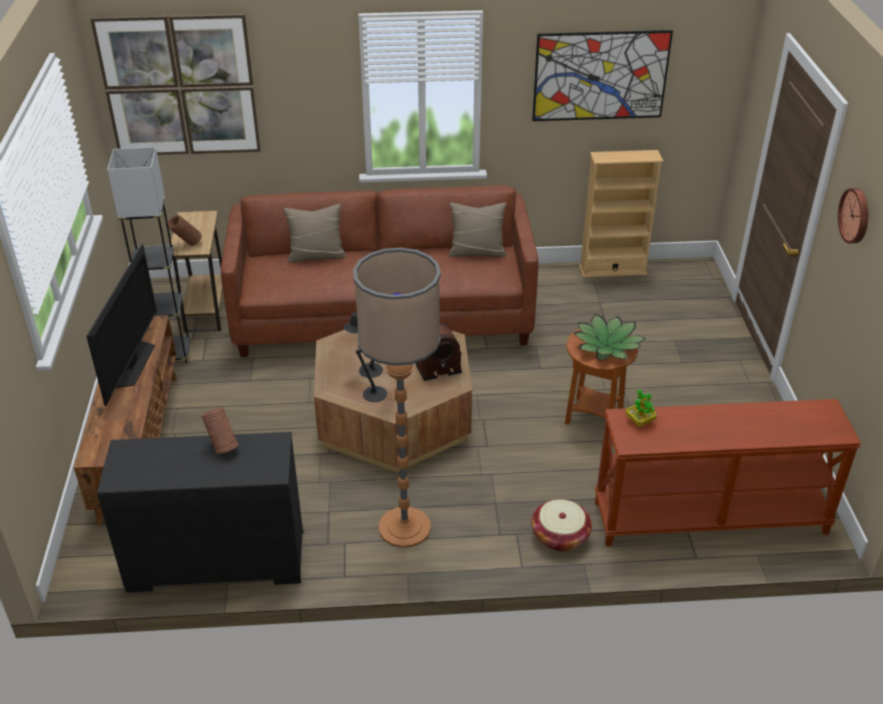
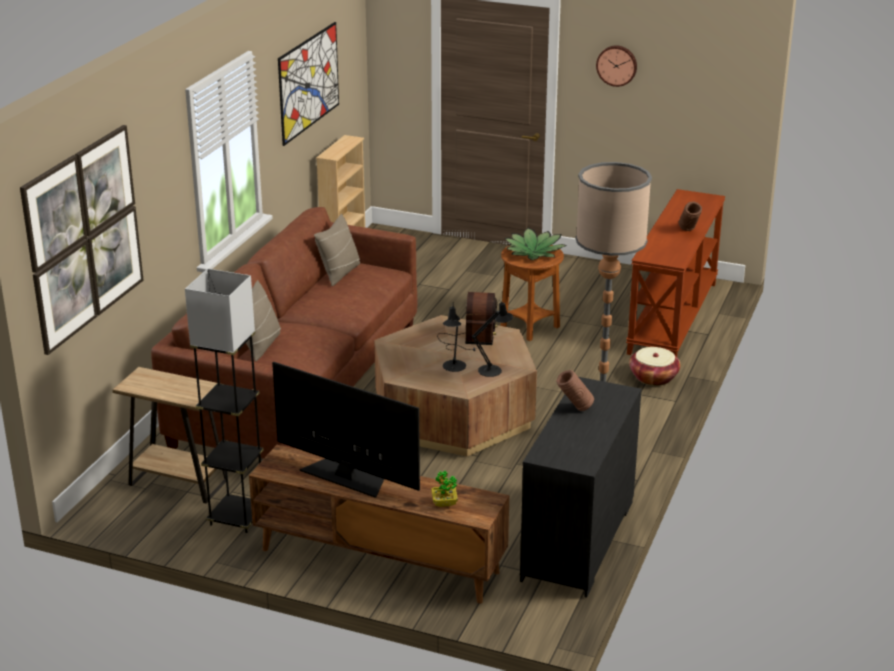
camera: 65 degrees left, 10 degrees down
(187, 245) = (192, 393): brown vase -> brown vase (688, 232)
(639, 421) = (654, 252): potted plant -> potted plant (444, 503)

